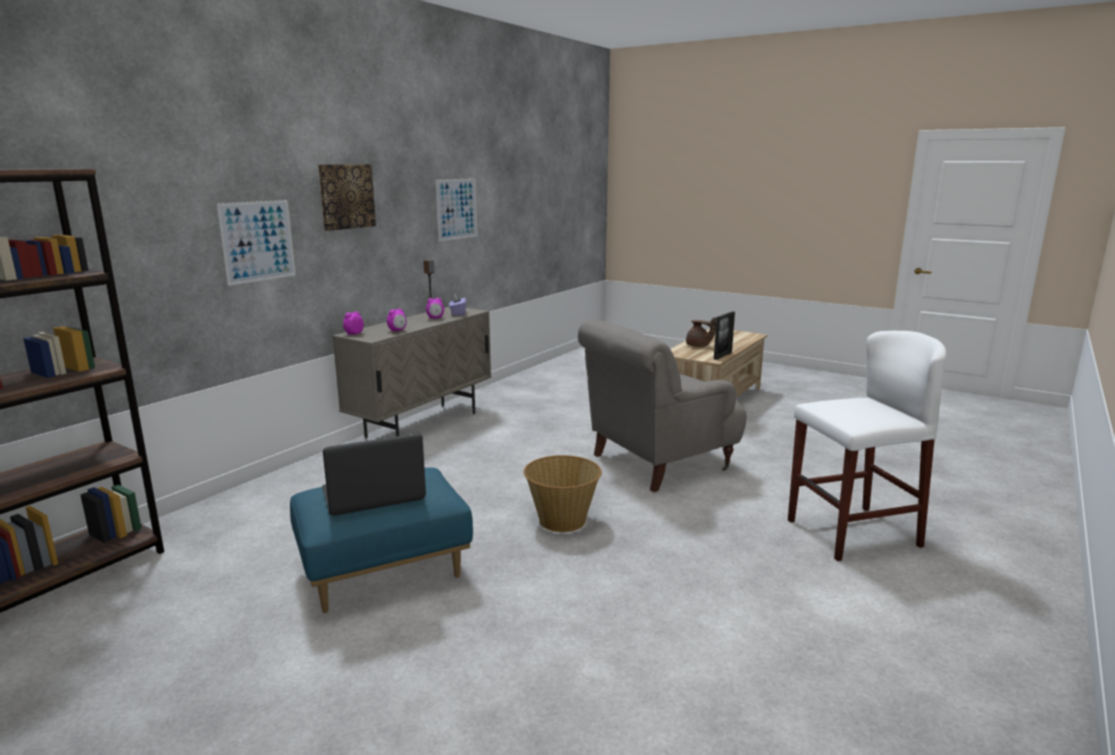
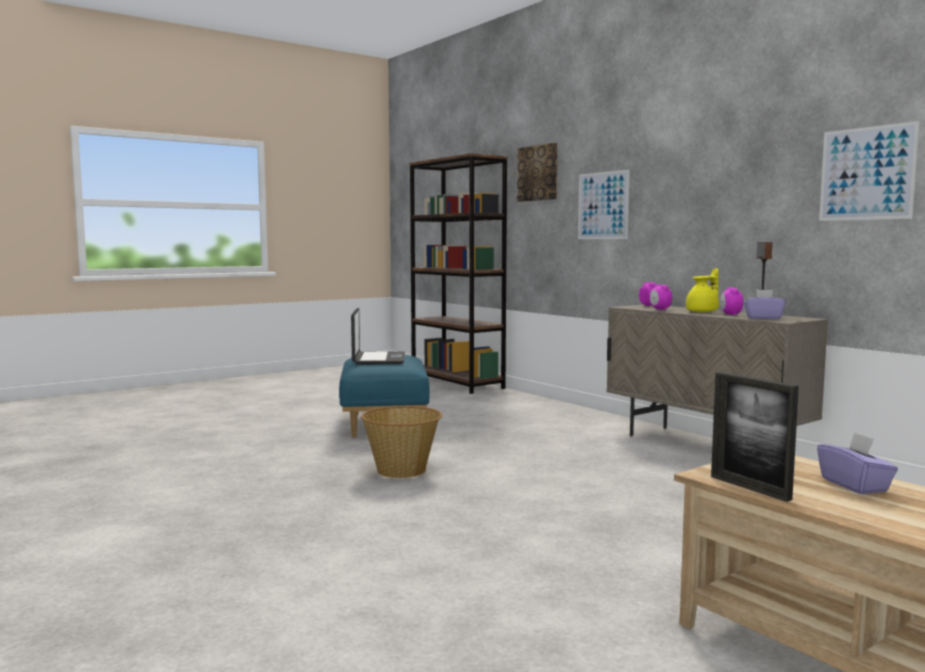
camera: 110 degrees right, 10 degrees down
(346, 196) = (687, 163): picture -> picture (538, 173)
(414, 322) = (703, 311): none -> yellow teapot
(657, 463) = (510, 533): grey armchair -> none
(698, 346) = (854, 485): brown teapot -> purple tissue box
(852, 533) = (174, 595): white stool -> none

